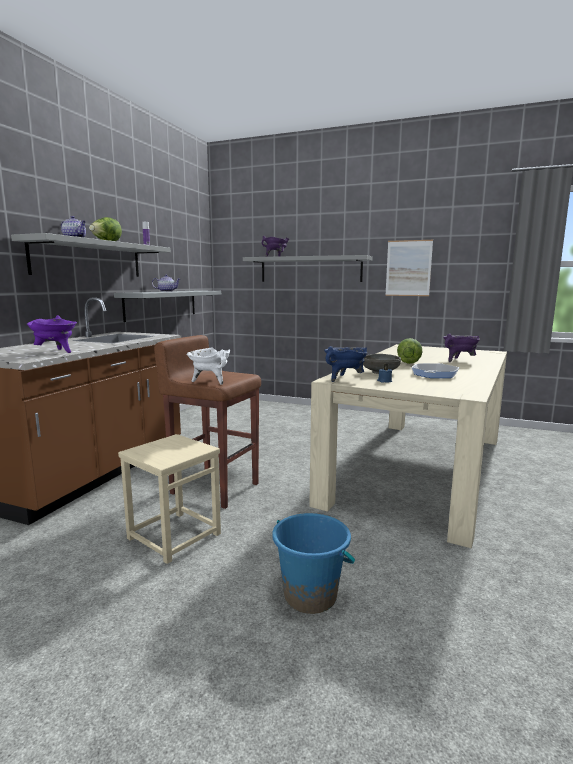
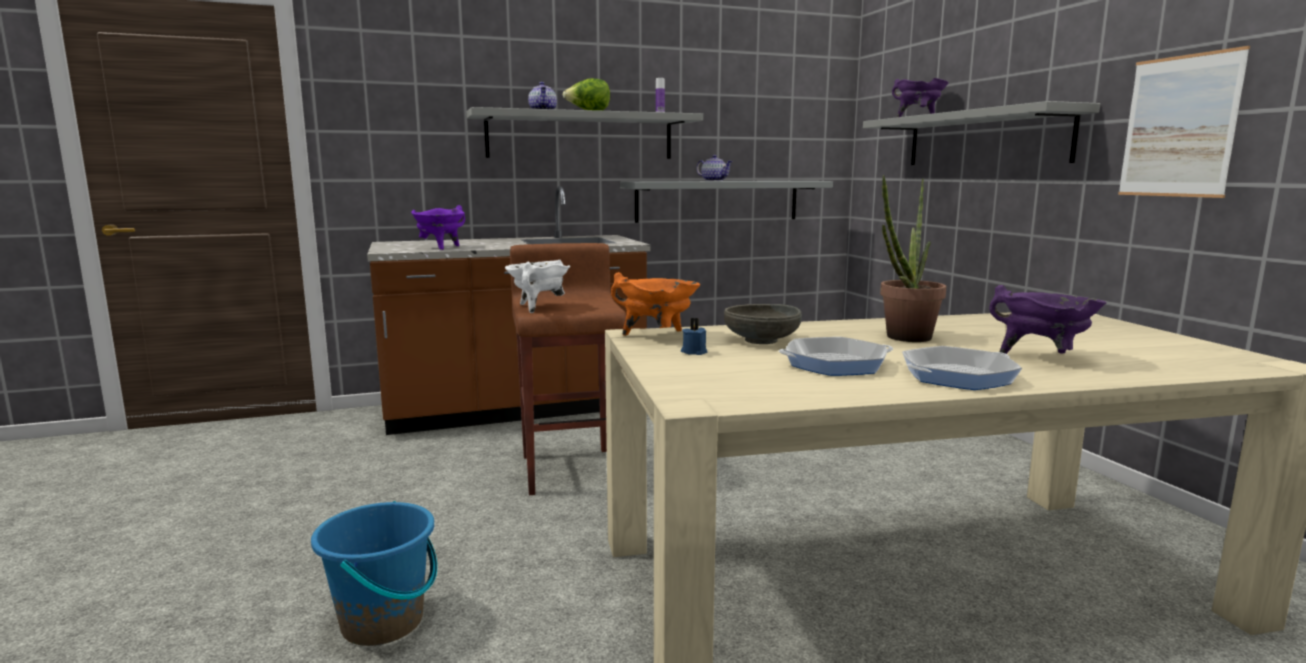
camera: 50 degrees right, 0 degrees up
(174, 536) = (435, 496): beige stool -> none
(345, 379) = (657, 336): blue cooking pot -> orange cooking pot
(408, 362) = (904, 339): lettuce -> potted plant
(470, 370) = (957, 376): none -> frying pan

